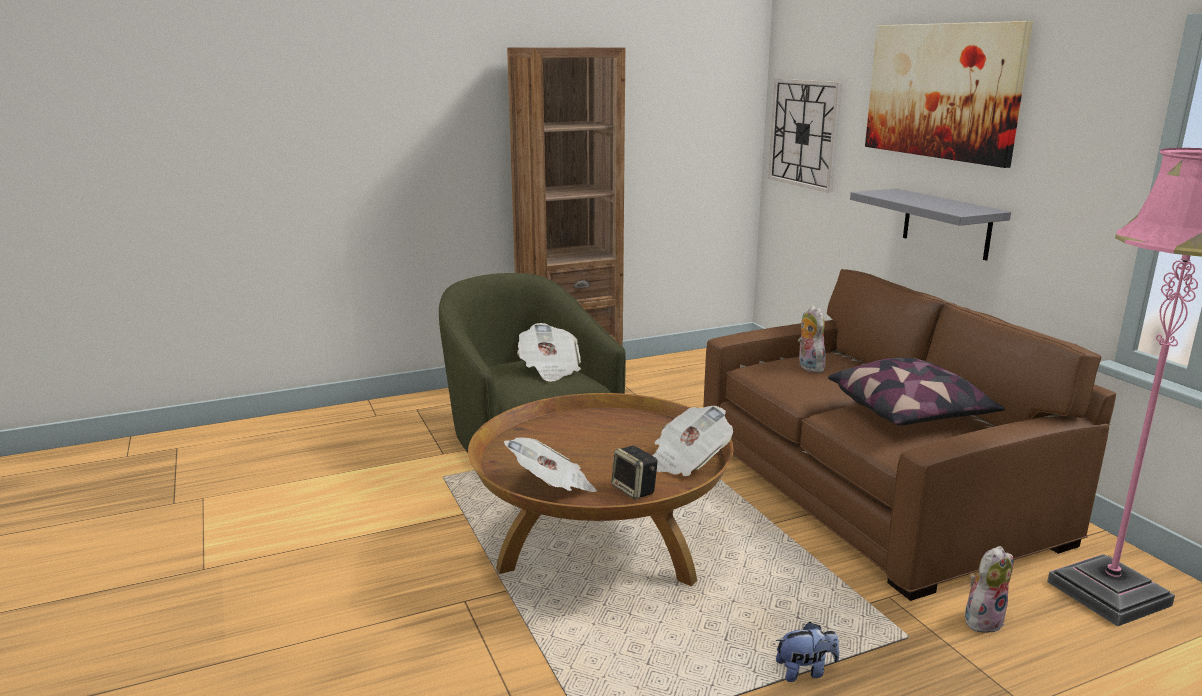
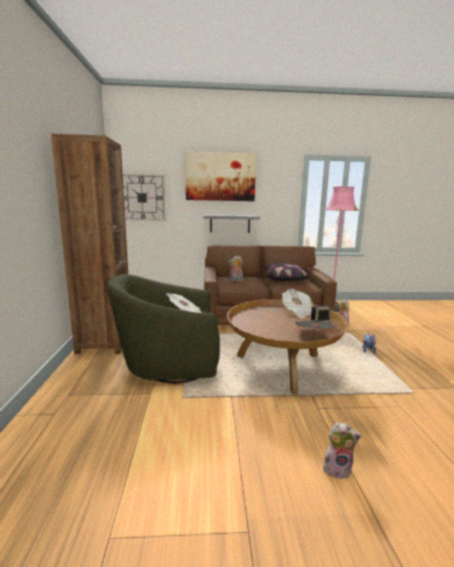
camera: 70 degrees left, 5 degrees down
(307, 627) = (337, 469): none -> plush toy

